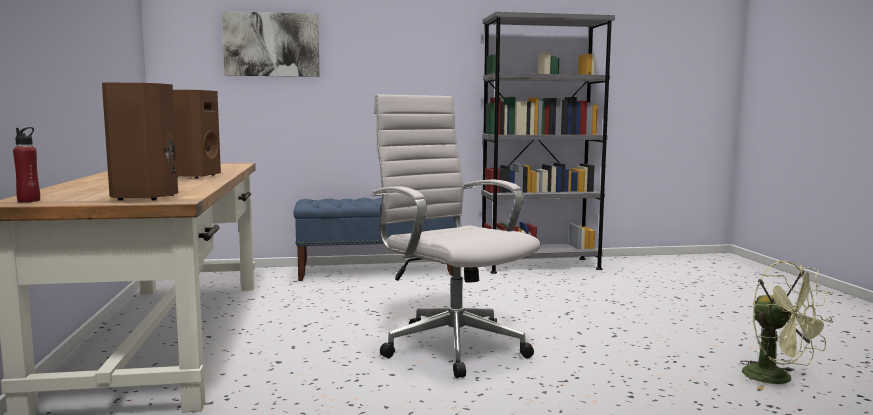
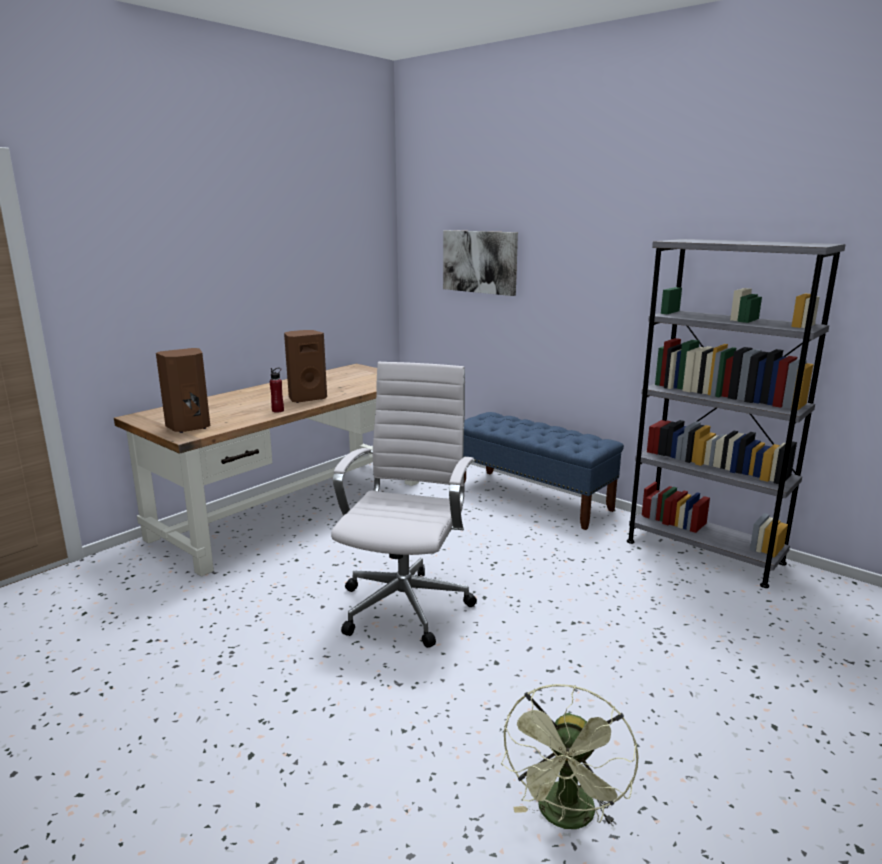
camera: 50 degrees right, 10 degrees up
(29, 201) = (145, 416): red bottle -> red bottle (278, 410)

